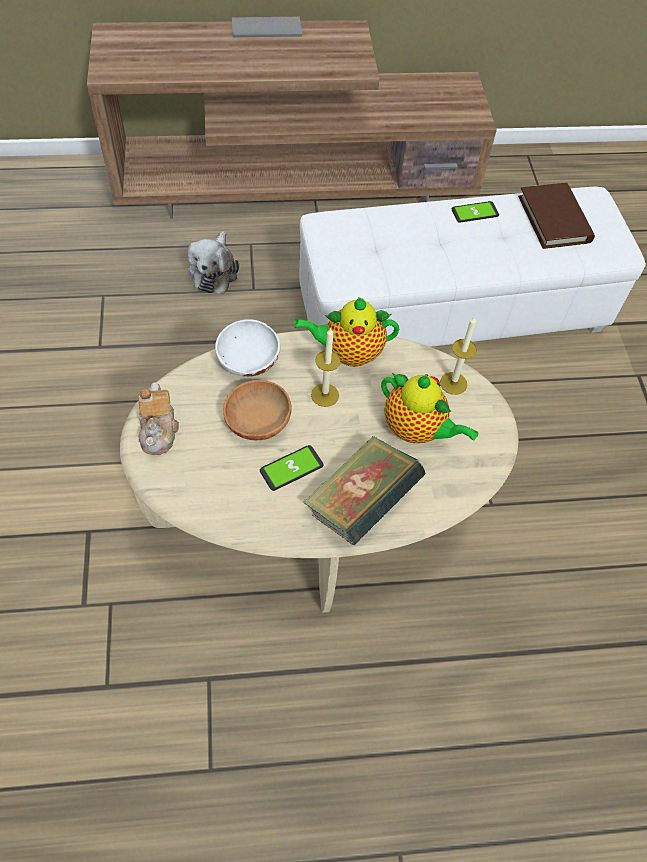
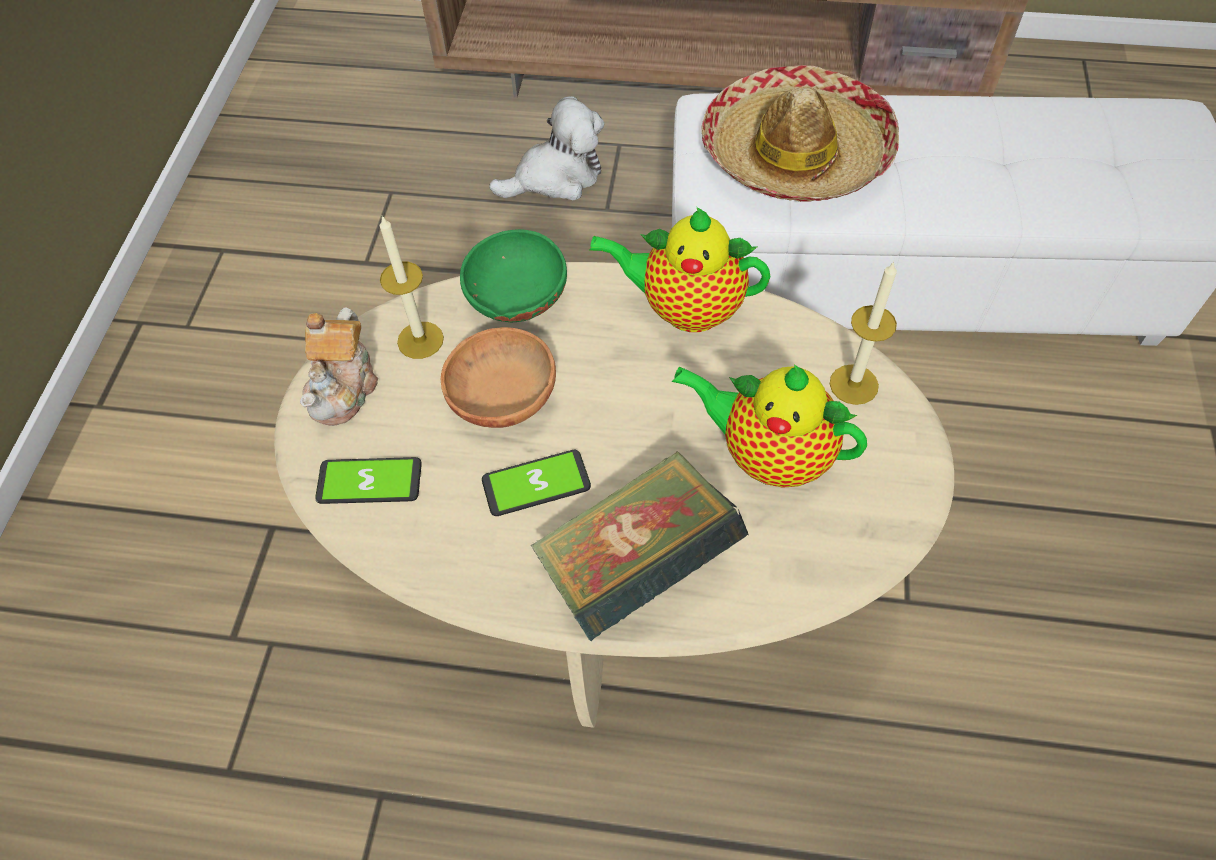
camera: 20 degrees right, 0 degrees up
(214, 271) = (556, 177): plush toy -> plush toy turned 135 degrees counterclockwise
(247, 362) = (515, 301): white bowl -> green bowl
(325, 395) = (626, 371): candle -> candle (420, 340)
(382, 246) = (795, 154): none -> hat
(416, 430) = (768, 455): teapot -> teapot turned 150 degrees clockwise
(474, 212) = (963, 119): phone -> phone (369, 481)
(554, 219) = (1101, 143): brown book -> none

